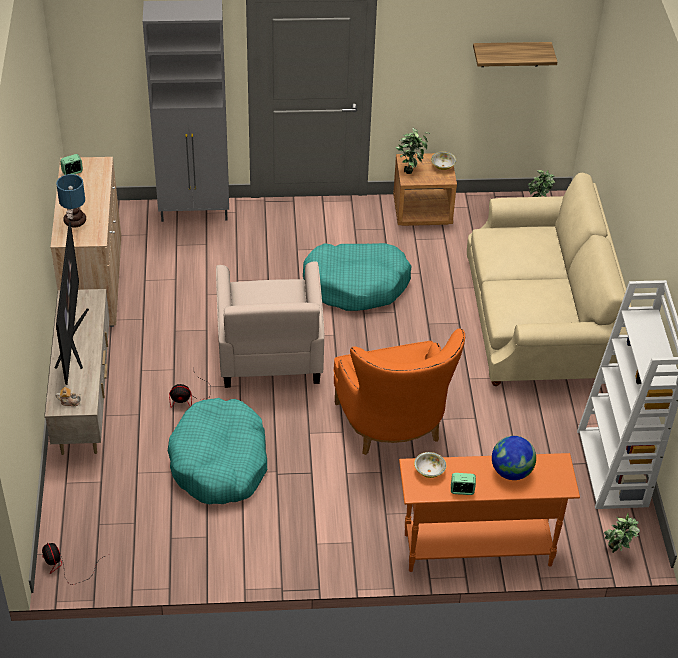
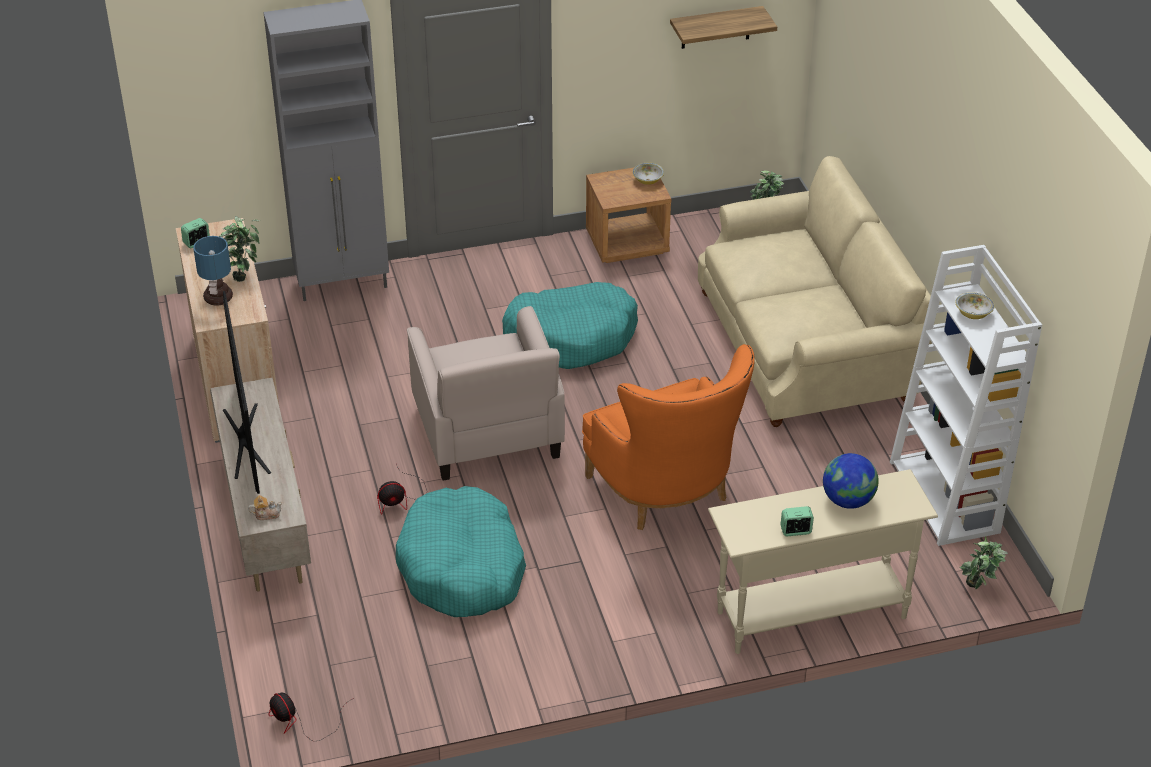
camera: 10 degrees left, 5 degrees down
(410, 169) = (609, 189): potted plant -> potted plant (243, 275)
(429, 471) = (749, 515): bowl -> bowl (973, 314)
(477, 549) = (810, 614): orange console table -> beige console table

